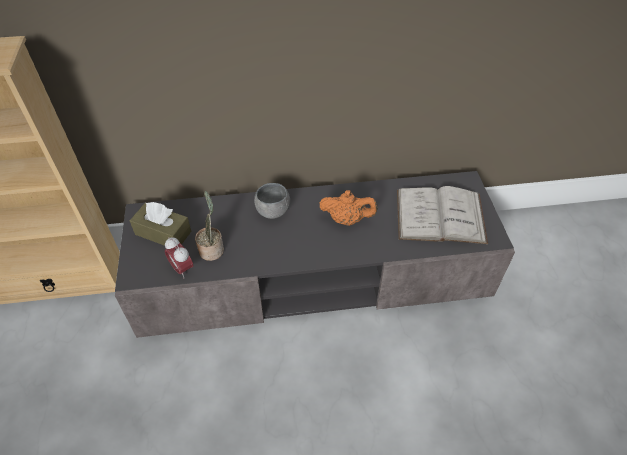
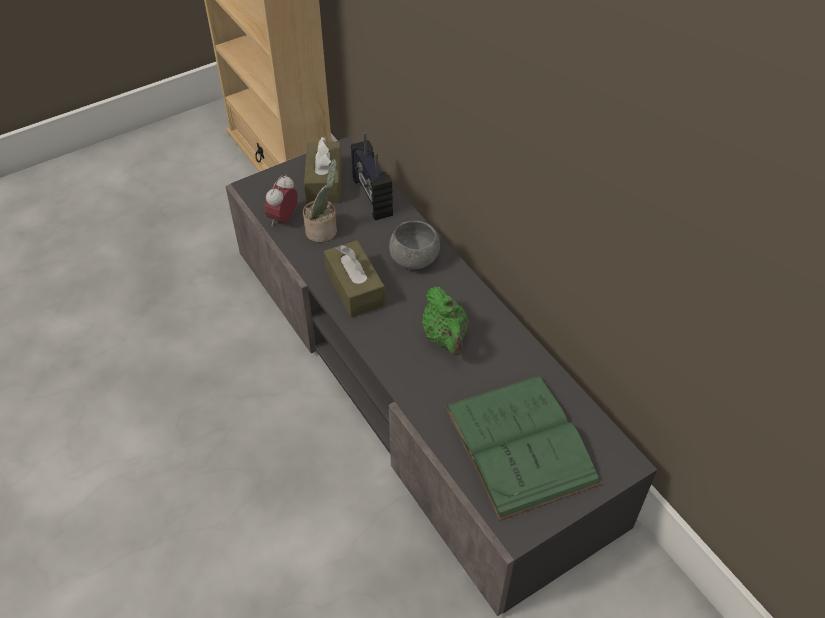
camera: 65 degrees right, 0 degrees up
(199, 212) = (371, 197): none -> radio
(278, 250) = (355, 288): none -> brown tissue box
(347, 219) = (445, 338): orange teapot -> green teapot
(440, 216) = (520, 444): white book -> green book

